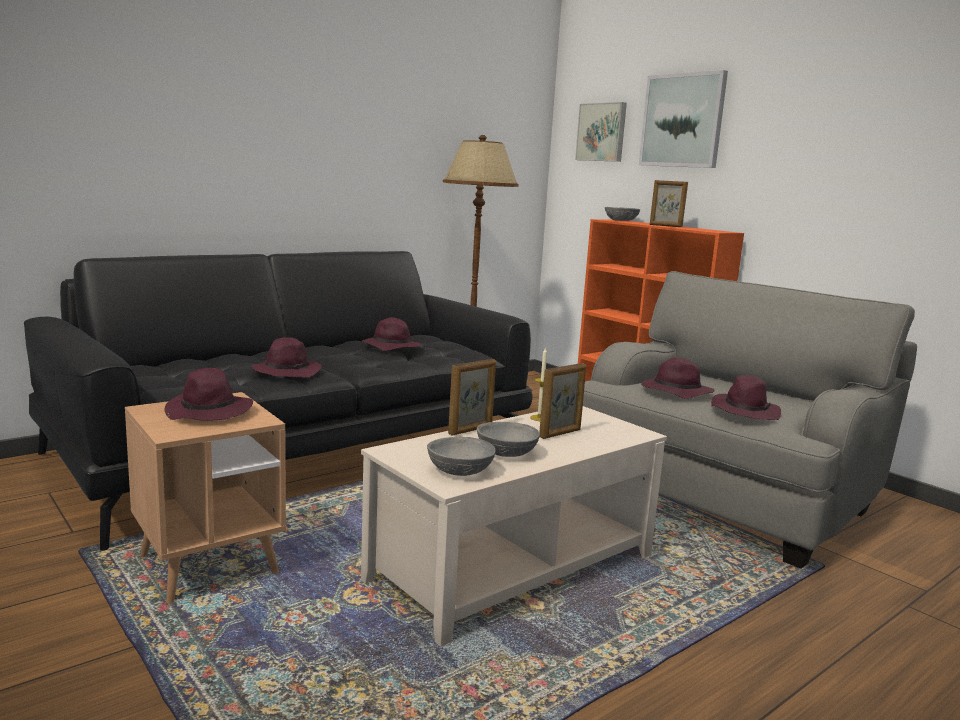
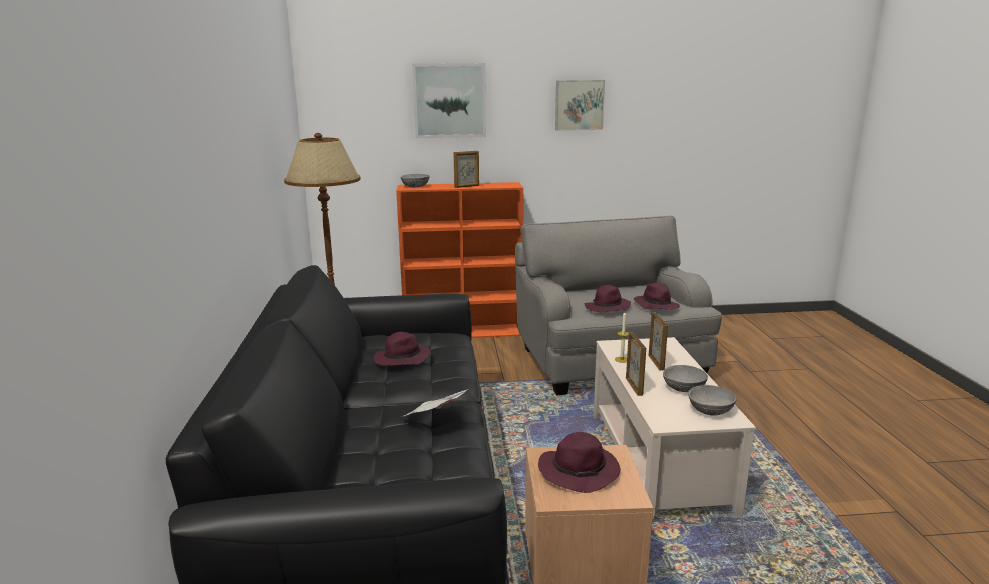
camera: 55 degrees left, 5 degrees up
(287, 371) = (436, 419): purple hat -> newspaper
(602, 132) = (365, 110): picture -> picture (579, 105)

